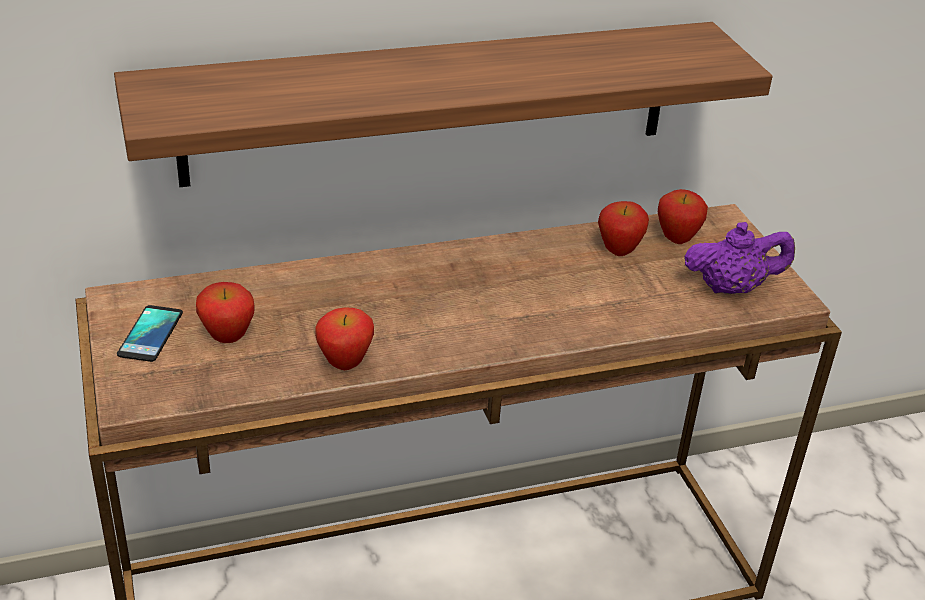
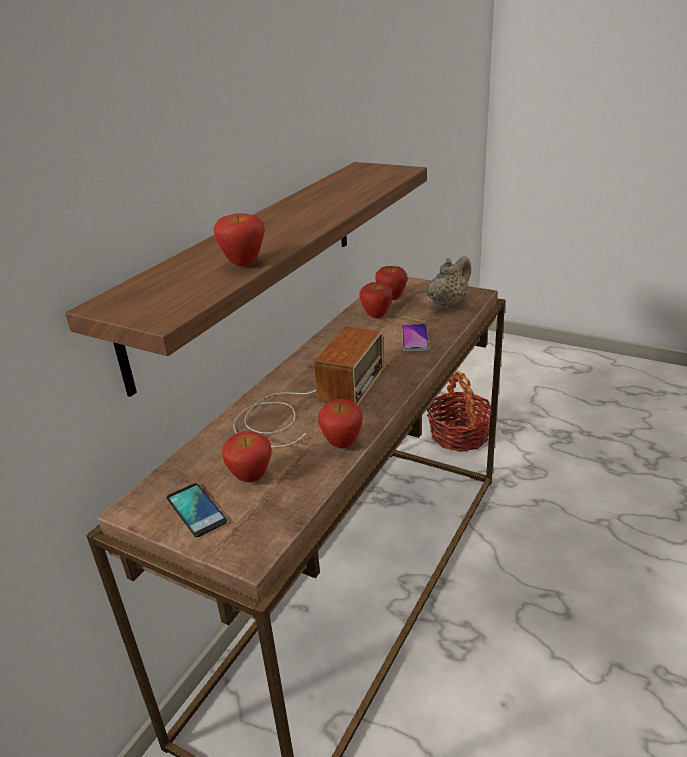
camera: 40 degrees left, 5 degrees down
(315, 102) = (244, 264): none -> apple
(383, 302) = (307, 404): none -> radio
(610, 305) = (415, 338): none -> phone
(731, 288) = (448, 303): purple teapot -> beige teapot
(805, 511) = (459, 435): none -> basket

